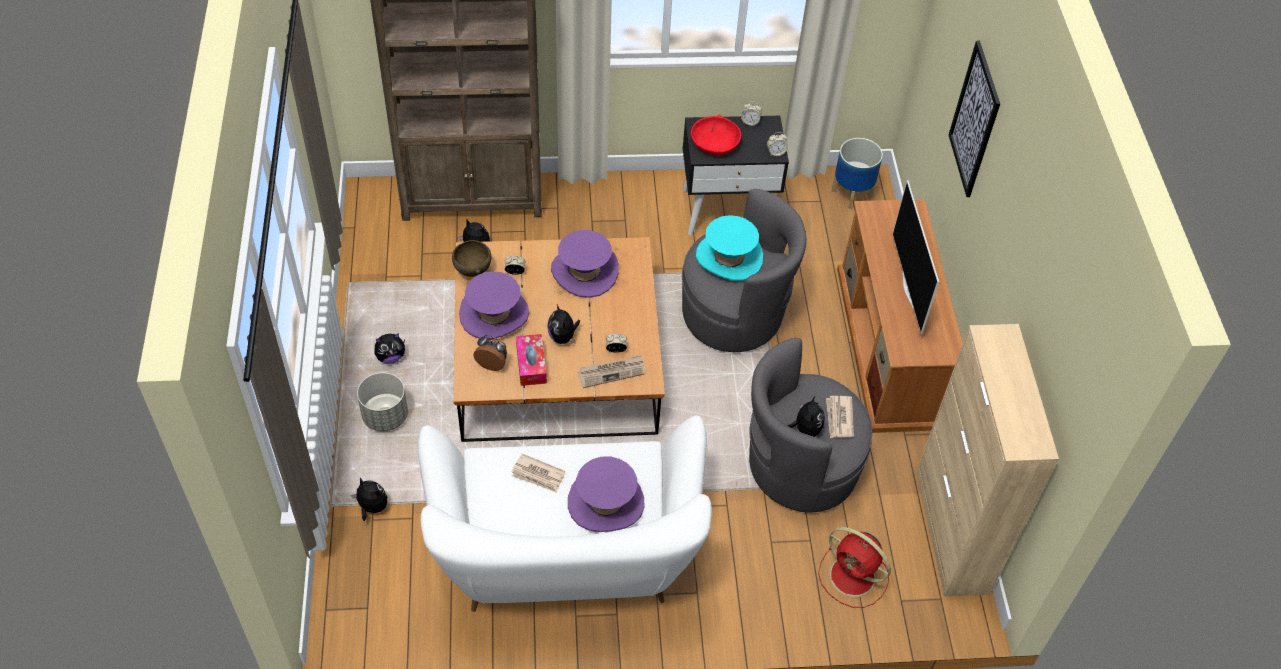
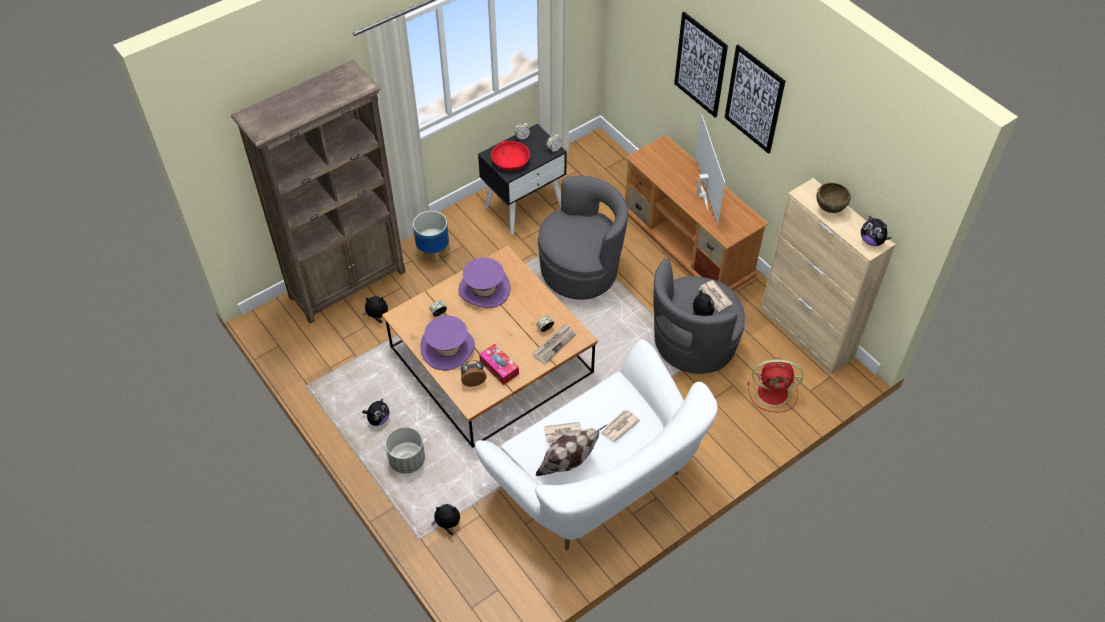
camera: 30 degrees left, 0 degrees up
(472, 271) = (409, 327): brown bowl -> brown bowl (829, 208)
(516, 514) = (569, 466): none -> pillow
(563, 337) = (505, 339): plush toy -> plush toy (871, 241)
(606, 502) = (619, 426): purple hat -> newspaper
(729, 257) = (571, 232): turquoise hat -> none
(852, 193) = (593, 156): planter -> planter (434, 253)
(910, 289) = (701, 195): television -> television turned 150 degrees counterclockwise
(1002, 189) = (754, 99): none -> picture

